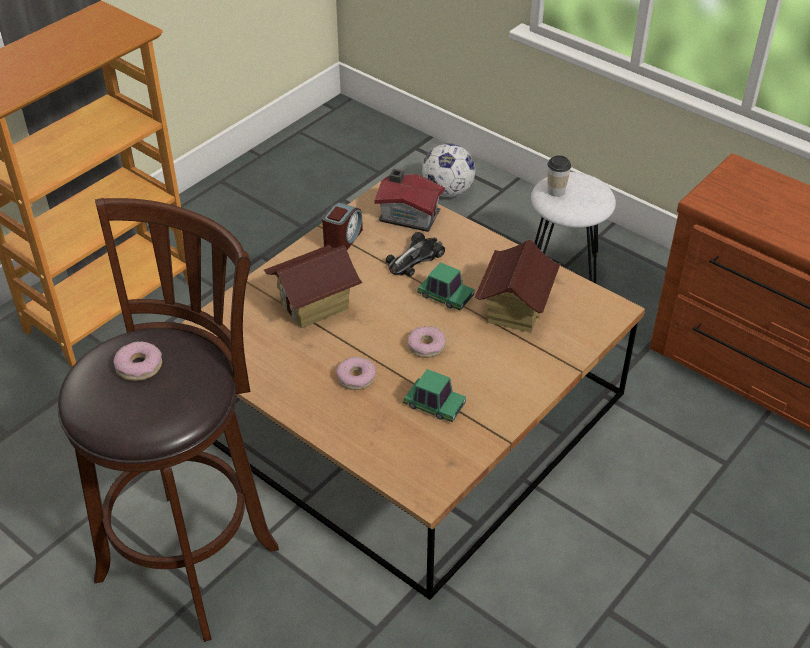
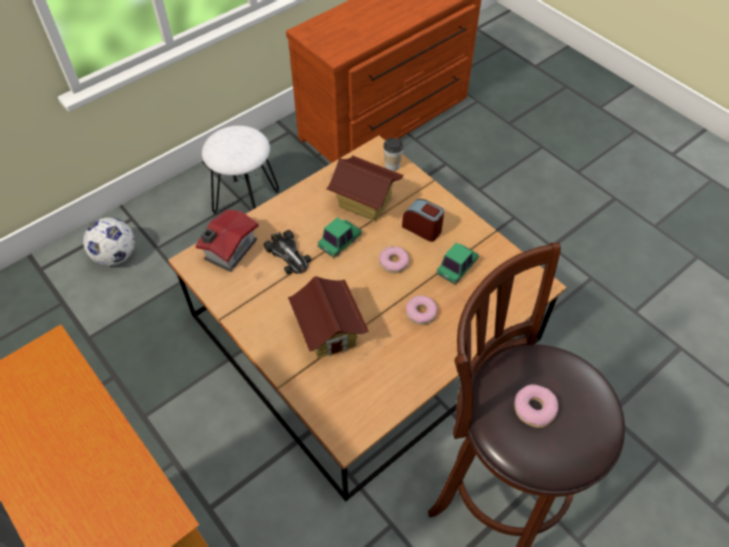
camera: 80 degrees left, 10 degrees up
(342, 239) = (246, 302): alarm clock -> alarm clock (422, 228)
(556, 191) = (230, 154): cup -> cup (392, 165)

